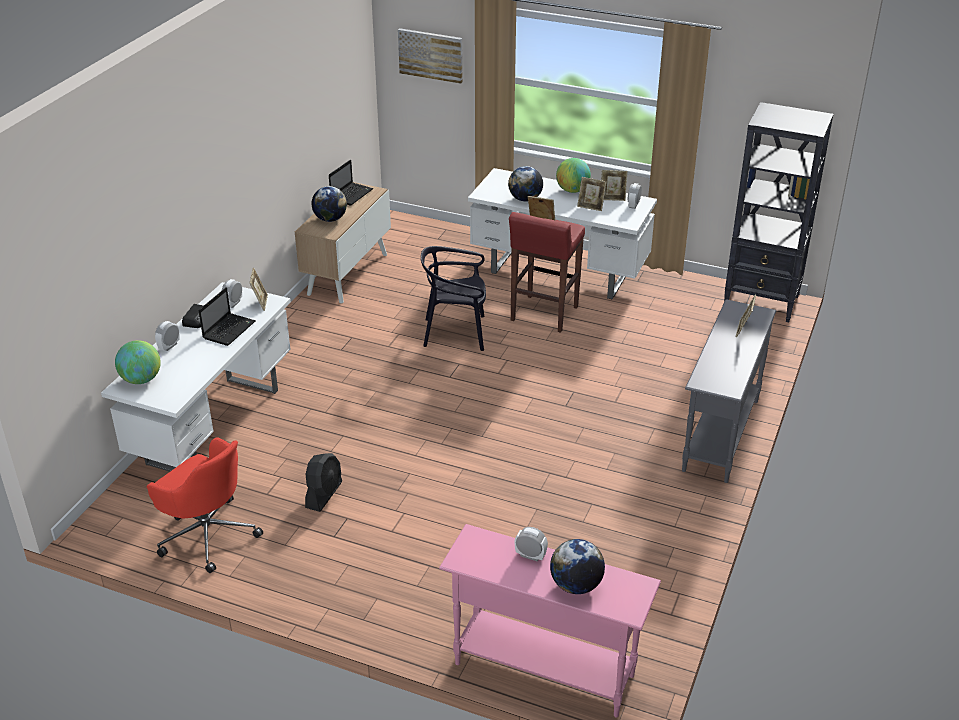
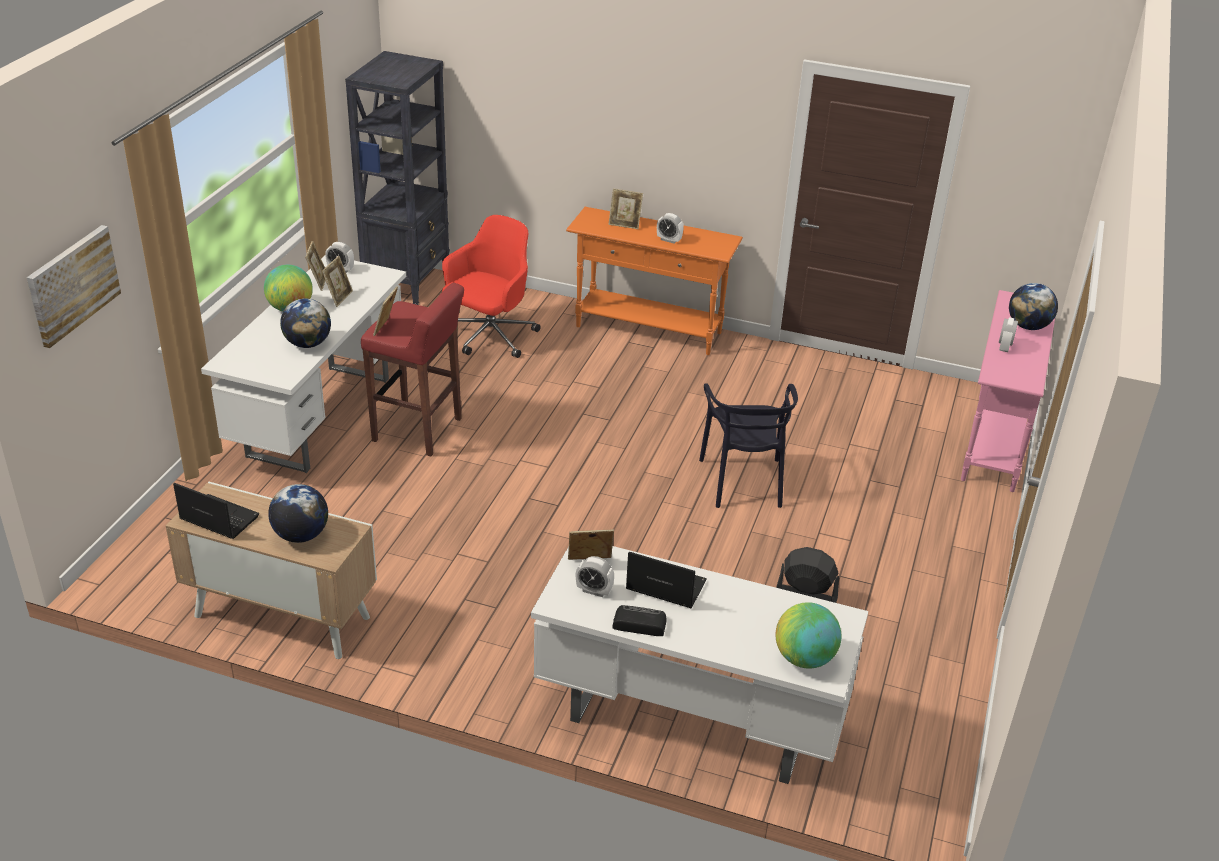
camera: 95 degrees left, 0 degrees up
(169, 346) = (716, 642): alarm clock -> alarm clock (669, 240)
(207, 534) = (903, 693): red office chair -> red office chair (489, 336)
(455, 333) = (458, 502): black chair -> black chair (743, 482)
(720, 435) = (649, 330): grey console table -> orange console table

